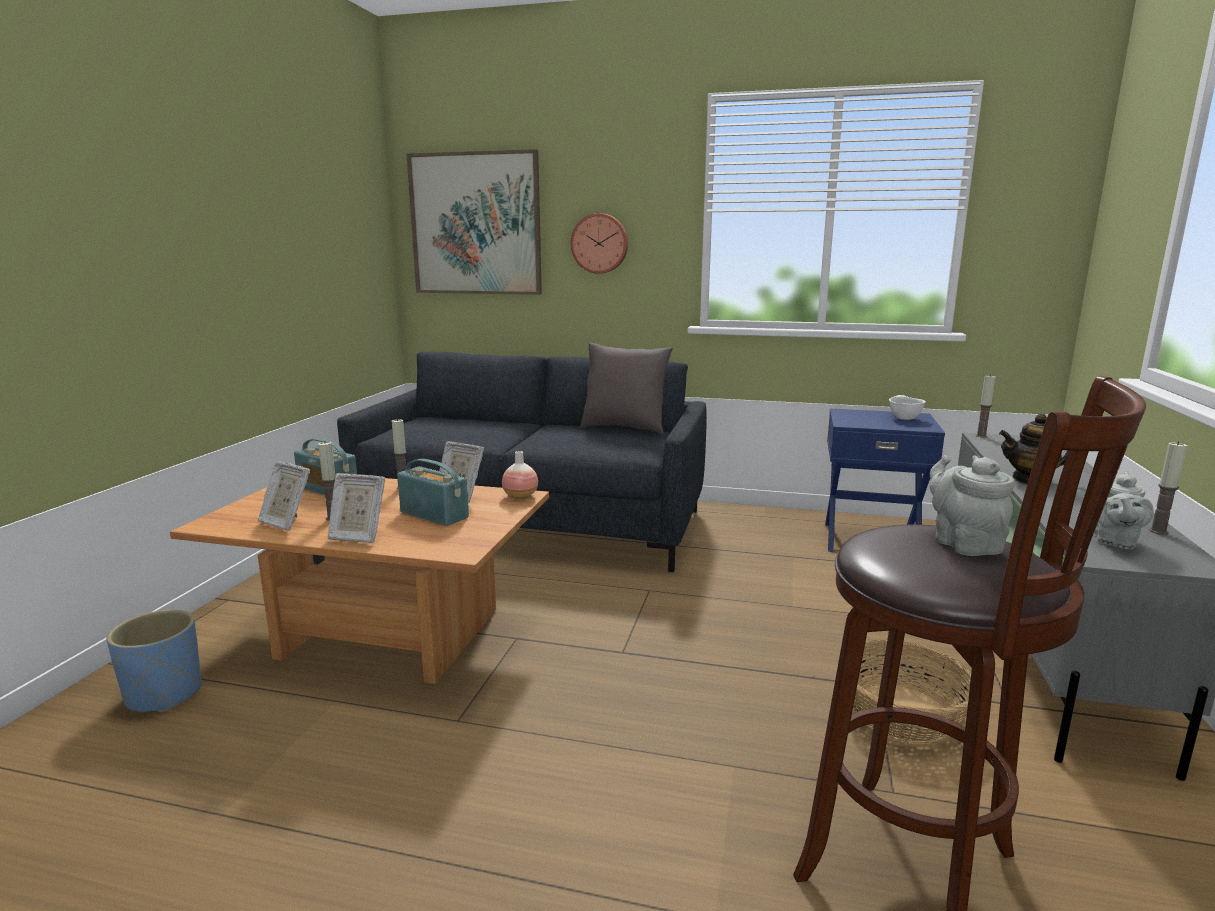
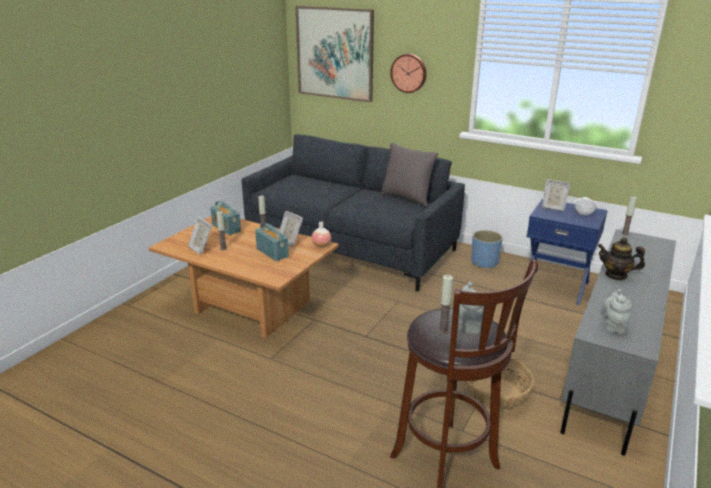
camera: 15 degrees right, 10 degrees up
(165, 694) = (145, 323): blue planter -> blue planter (484, 263)
(357, 536) = (231, 262): picture frame -> picture frame (553, 207)
(1114, 542) = (613, 326): grey teapot -> grey teapot turned 150 degrees clockwise
(1158, 531) = (650, 323): candle -> candle (443, 330)

